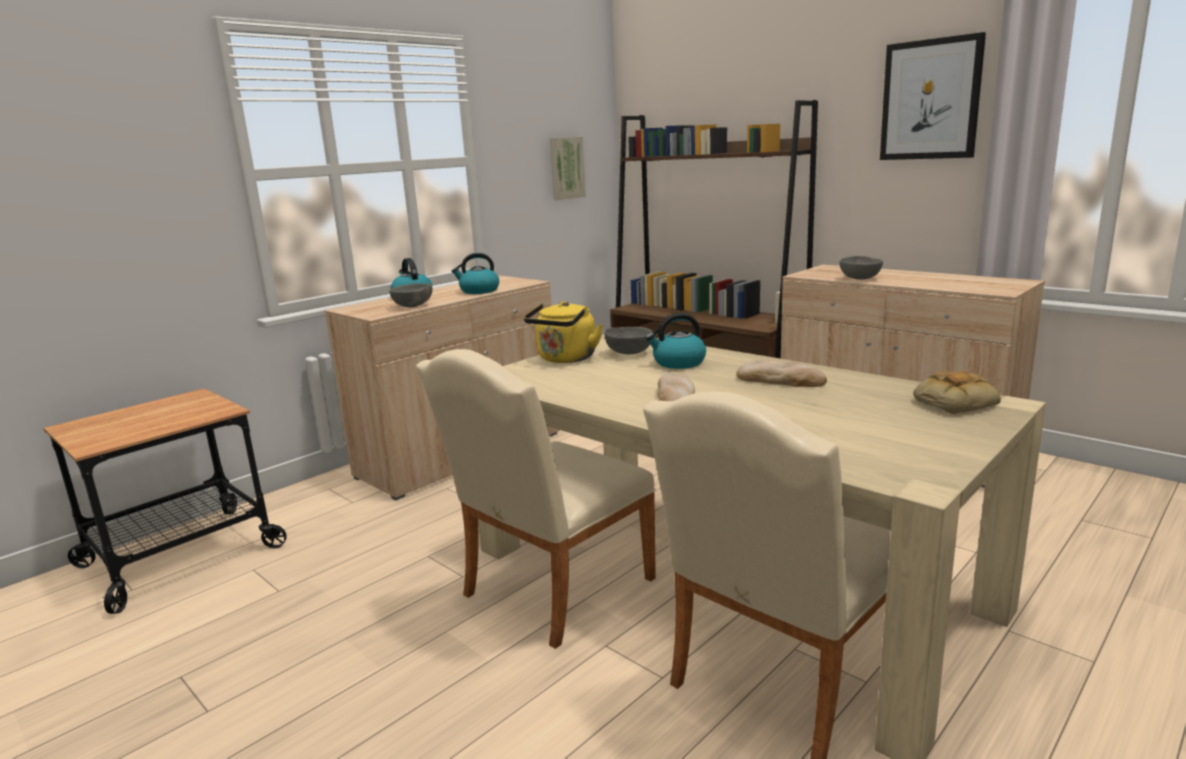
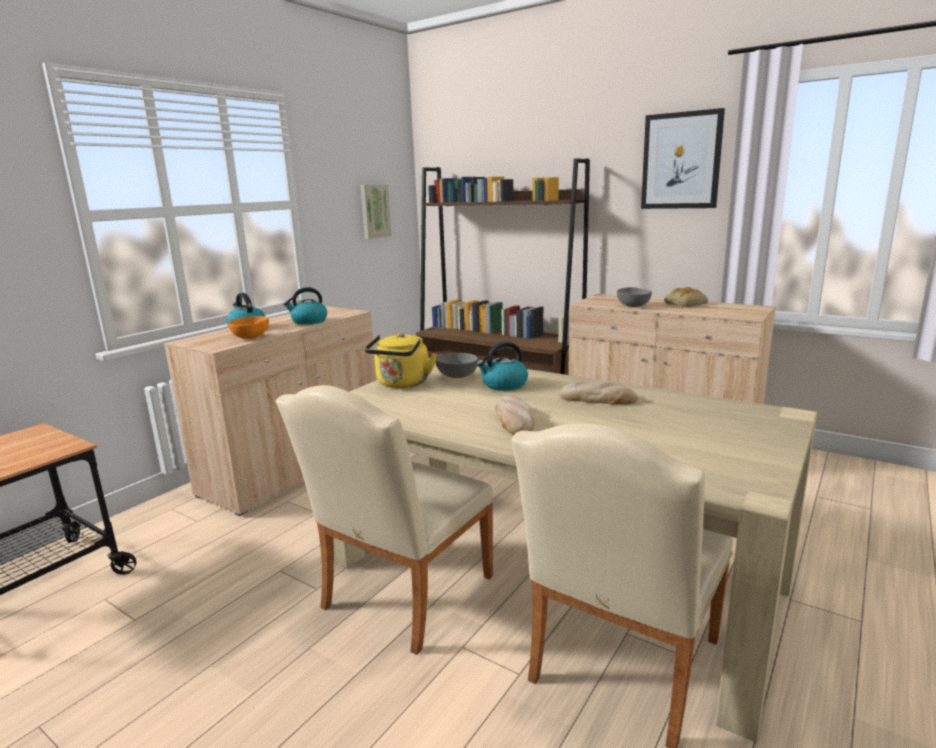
camera: 10 degrees left, 0 degrees up
(413, 306) = (251, 338): grey bowl -> orange bowl
(955, 402) = (747, 414): bread -> bread (685, 303)

